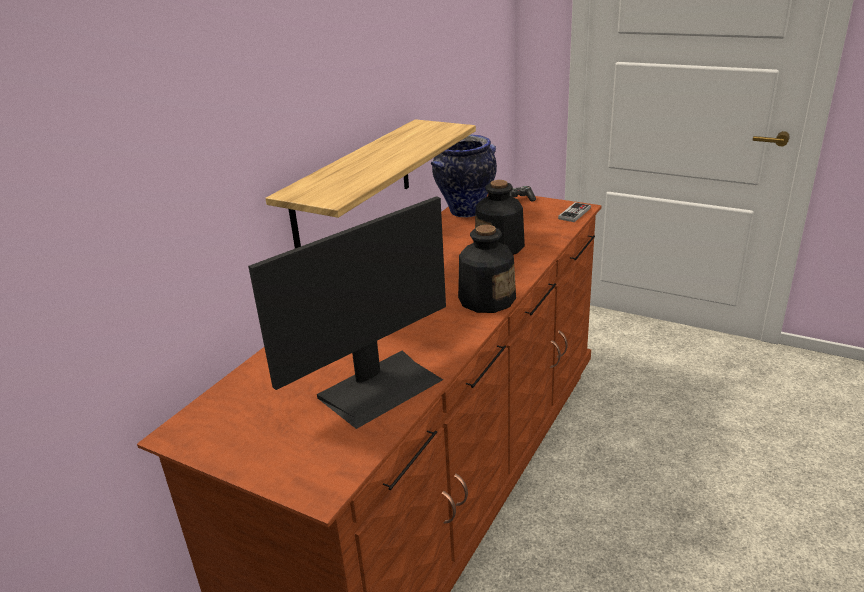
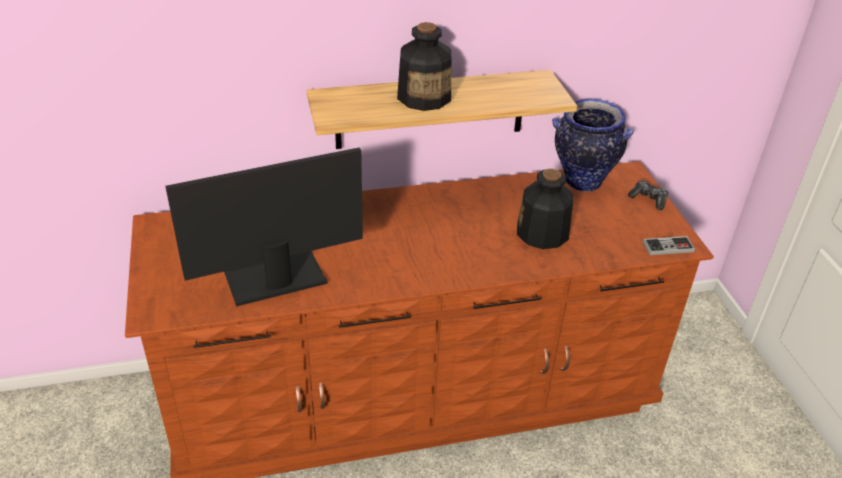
camera: 45 degrees right, 10 degrees up
(379, 387) = (275, 279): monitor -> monitor turned 150 degrees clockwise
(486, 299) = (445, 270): bottle -> bottle (424, 97)

